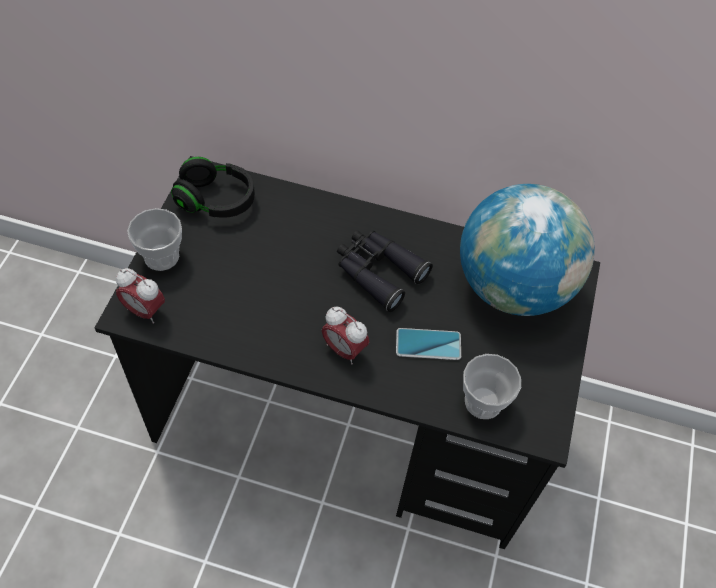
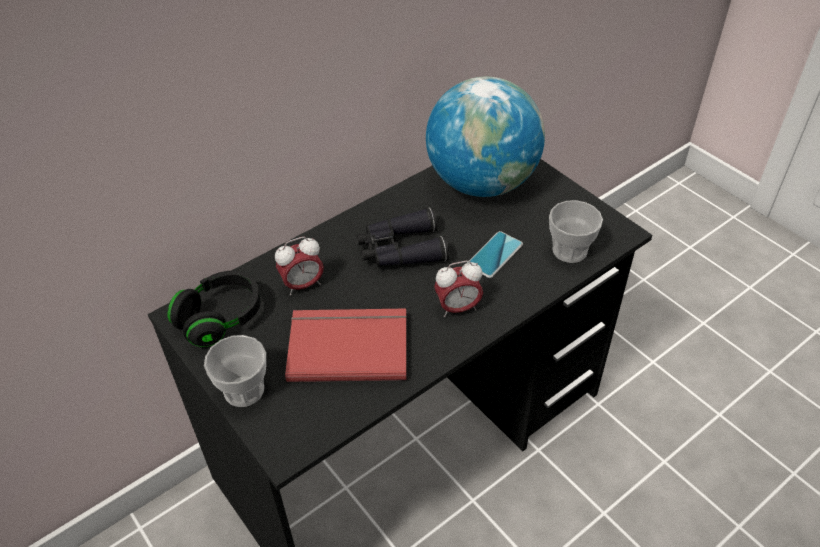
camera: 50 degrees left, 10 degrees down
(144, 311) = (294, 433): alarm clock -> alarm clock (303, 285)
(249, 295) = (348, 345): none -> red book

